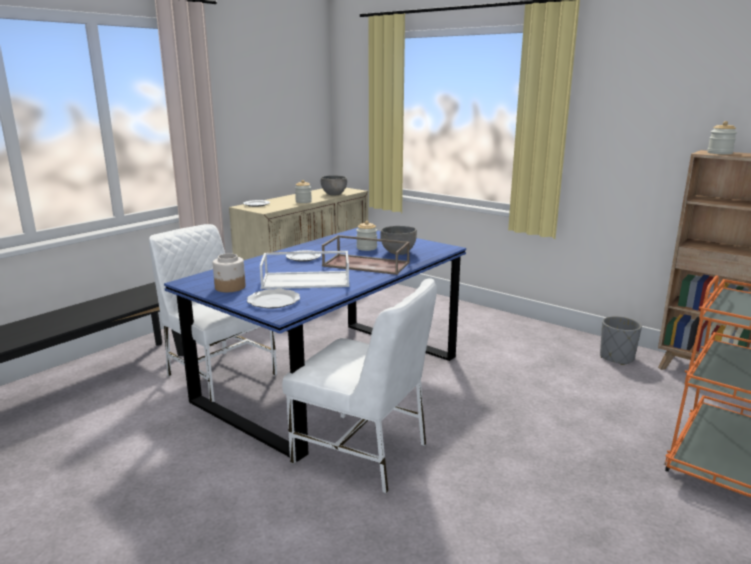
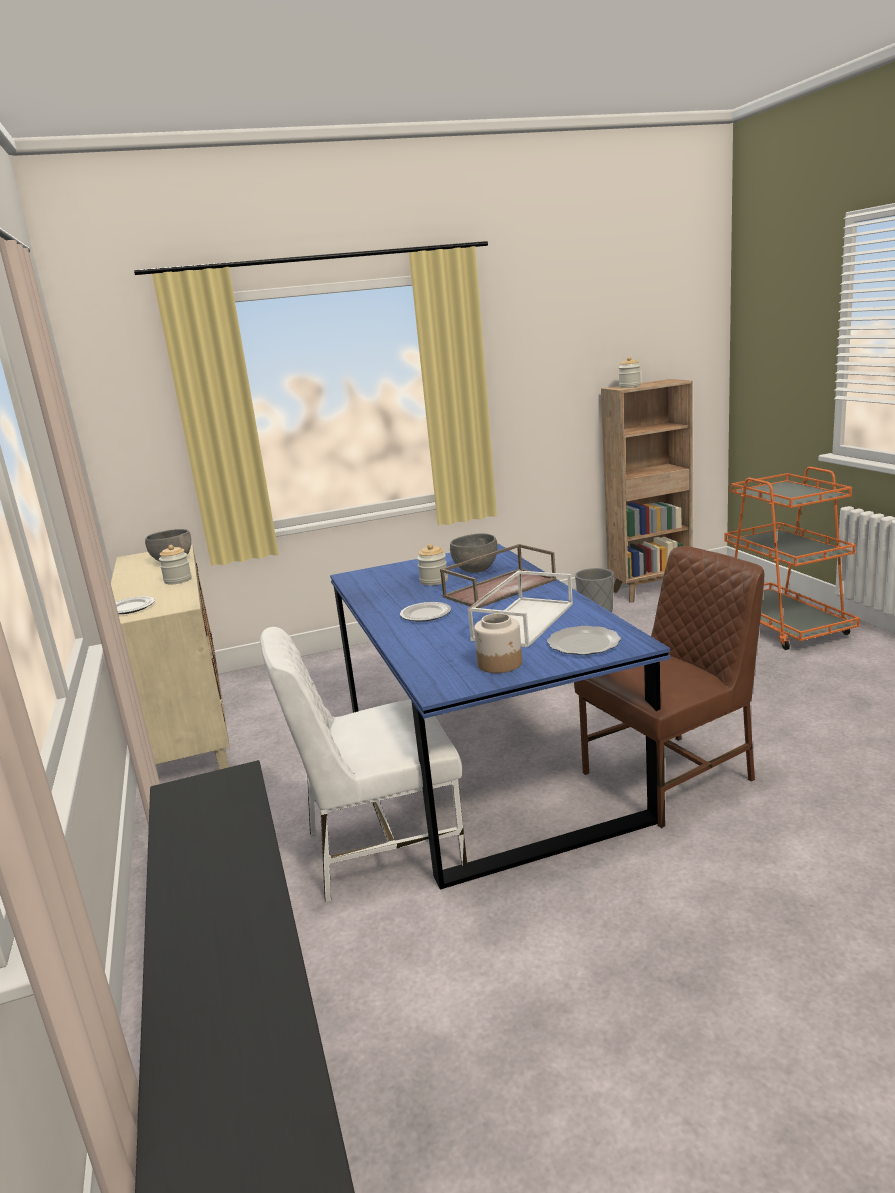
camera: 55 degrees left, 0 degrees up
(362, 453) = (671, 776): white chair -> brown chair

